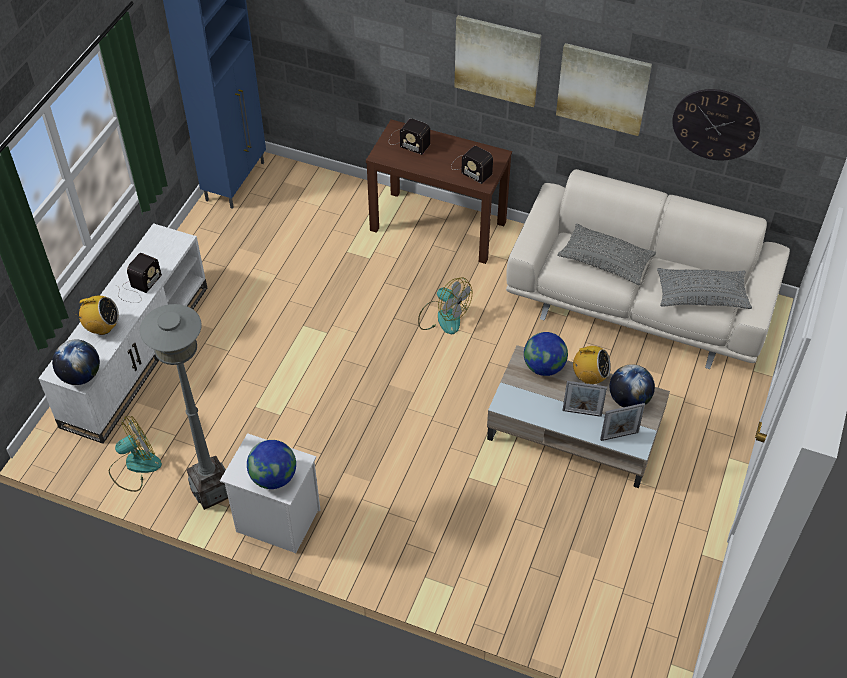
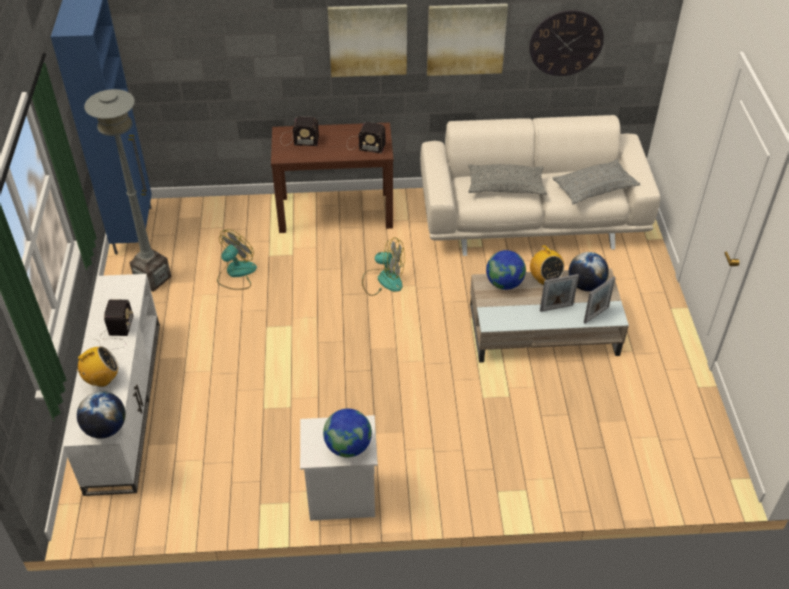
camera: 25 degrees left, 5 degrees down
(135, 466) = (180, 501): fan -> fan (236, 273)
(211, 491) = (266, 494): grey floor lamp -> grey floor lamp (152, 278)
(589, 377) = (544, 279): radio -> radio turned 75 degrees clockwise

